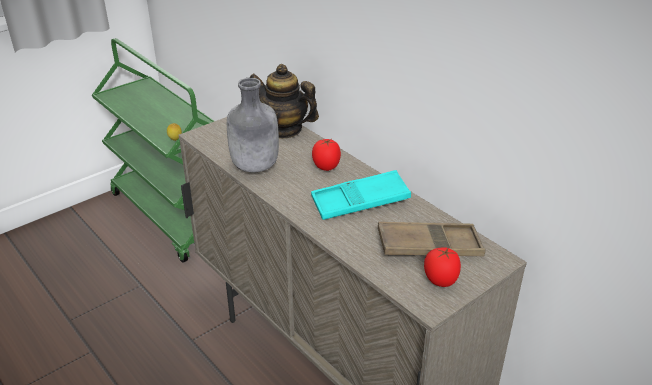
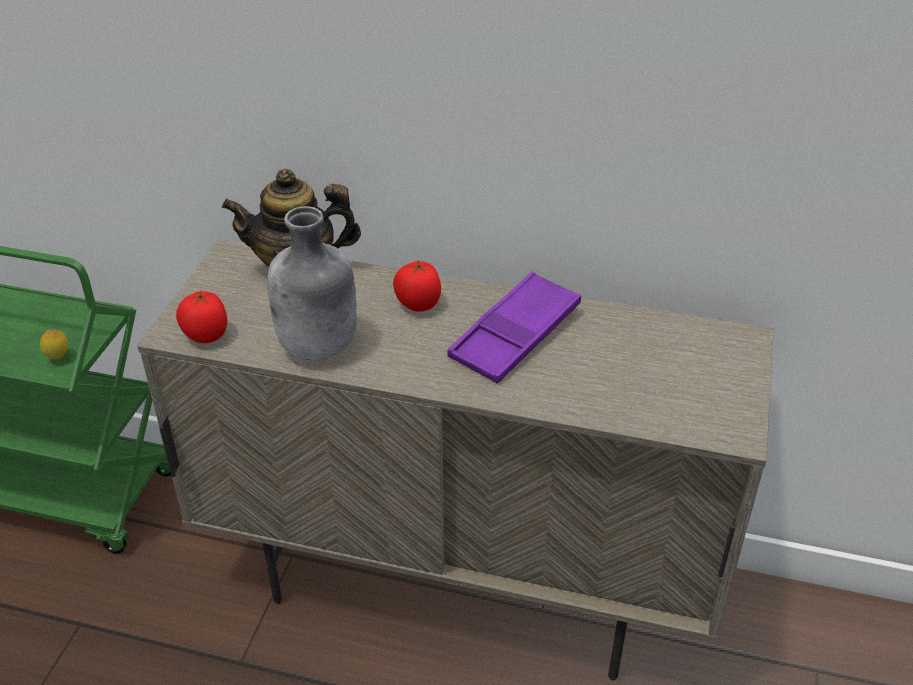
camera: 35 degrees left, 5 degrees up
(360, 201) = (515, 335): turquoise tray -> purple tray
(429, 246) = (657, 358): brown tray -> none
(440, 280) = (714, 396): tomato -> tomato (206, 336)

